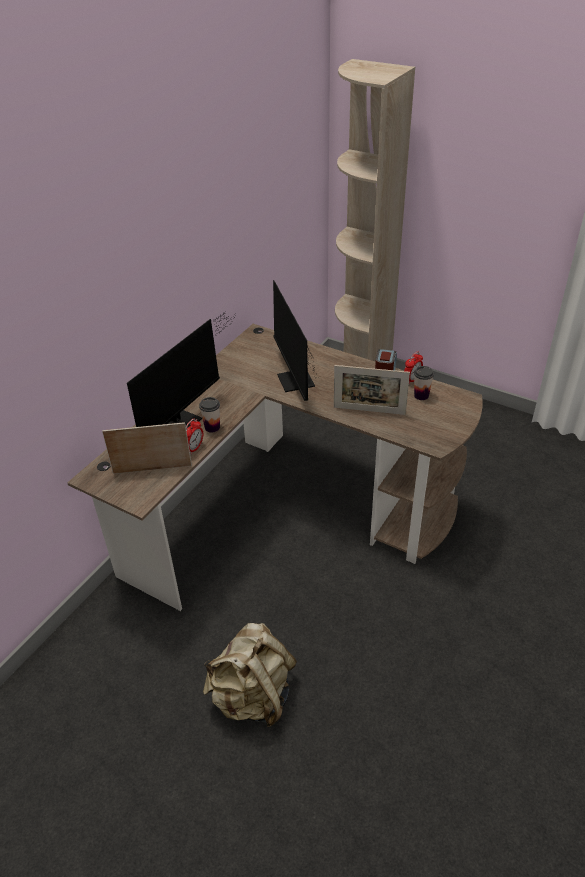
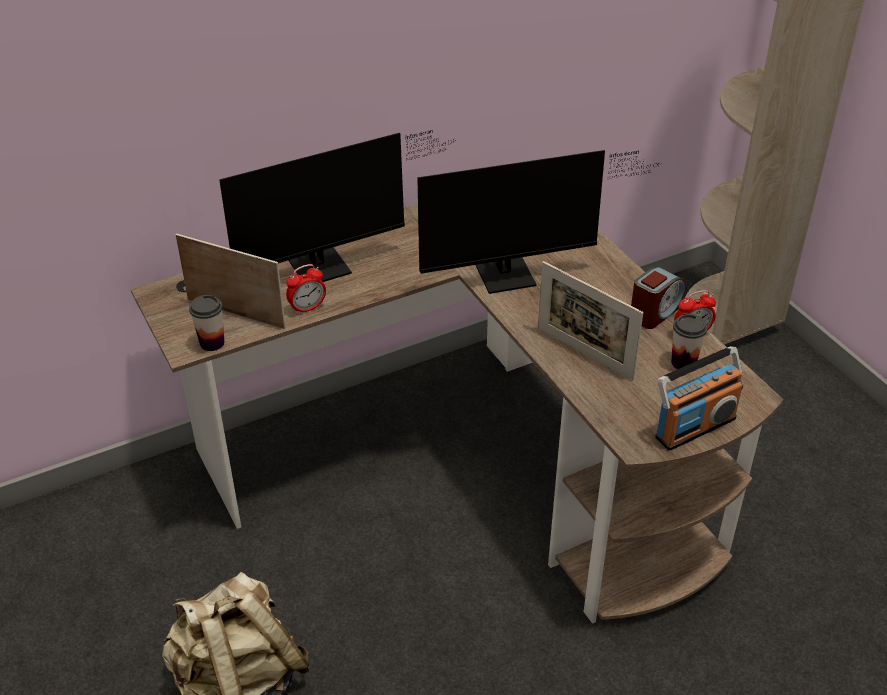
camera: 30 degrees right, 0 degrees up
(212, 427) = (353, 290): cup -> cup (212, 343)
(296, 384) = (515, 275): monitor -> monitor turned 120 degrees counterclockwise
(455, 425) = (694, 427): none -> radio

